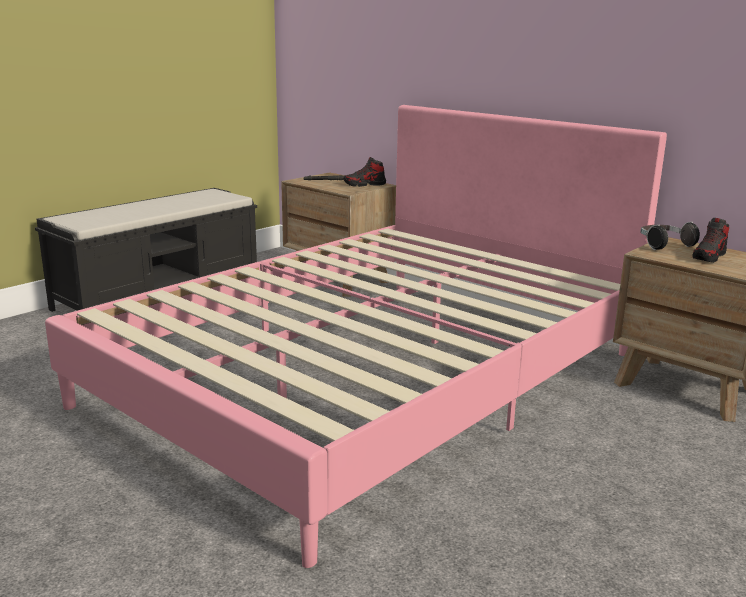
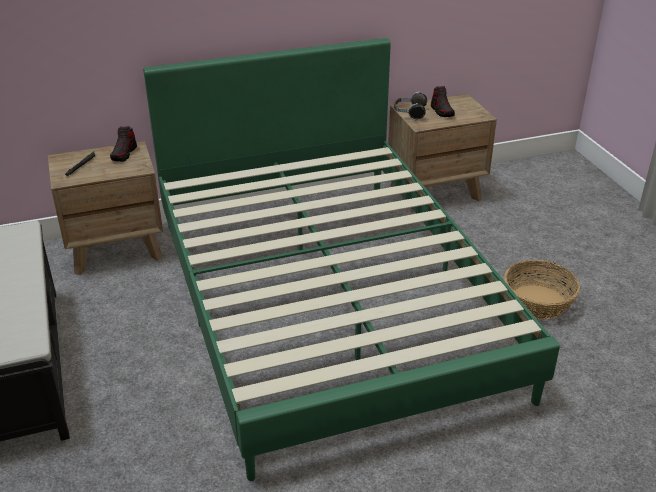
camera: 60 degrees left, 15 degrees up
(373, 378) = (328, 300): pink bed -> green bed
(551, 519) = (538, 301): none -> basket

